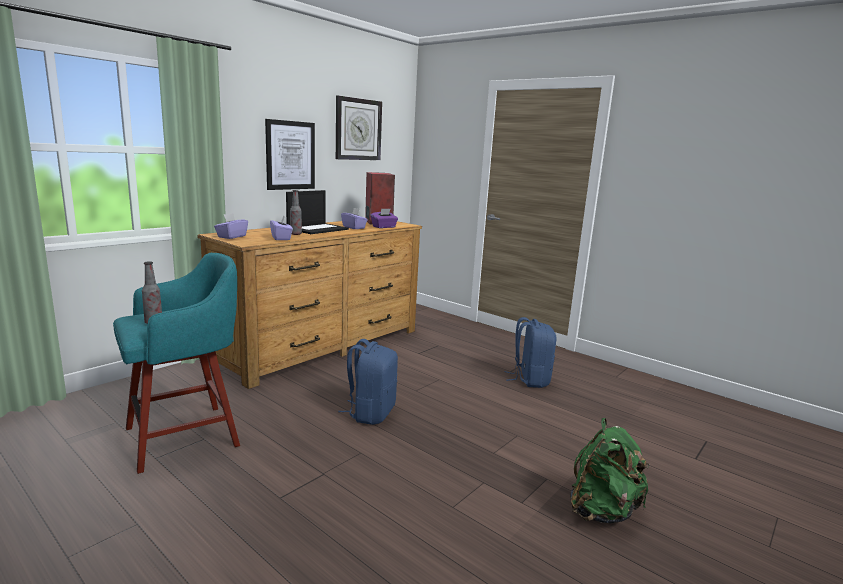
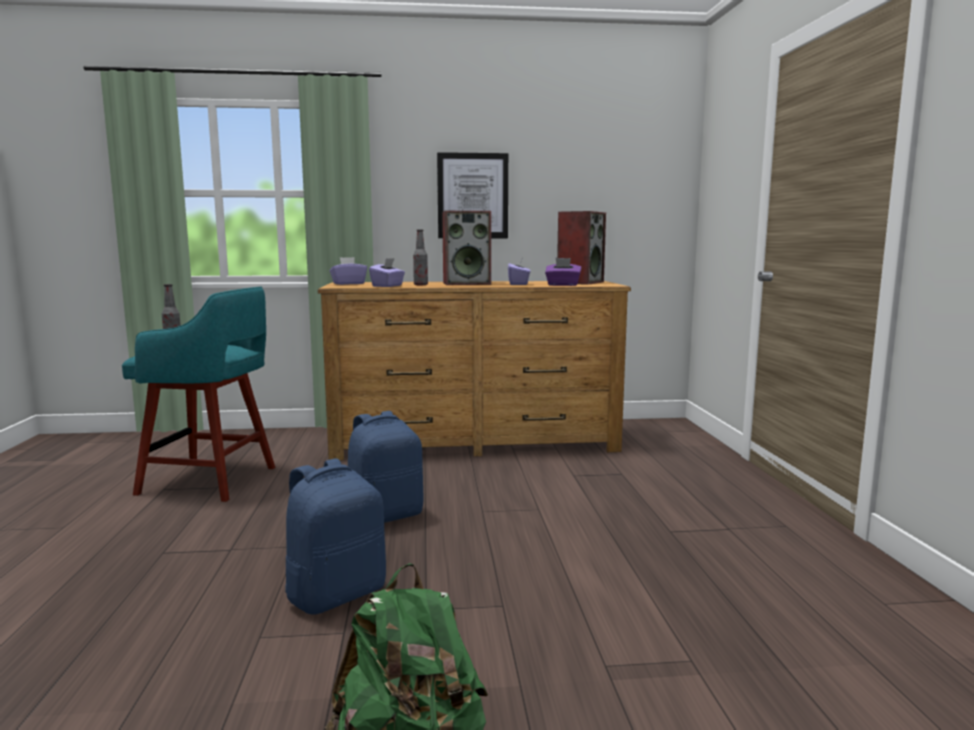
camera: 45 degrees right, 5 degrees down
(318, 229) = (467, 283): laptop -> speaker
(358, 129) = (585, 158): wall clock -> none
(530, 379) = (681, 551): blue backpack -> blue backpack (336, 594)

